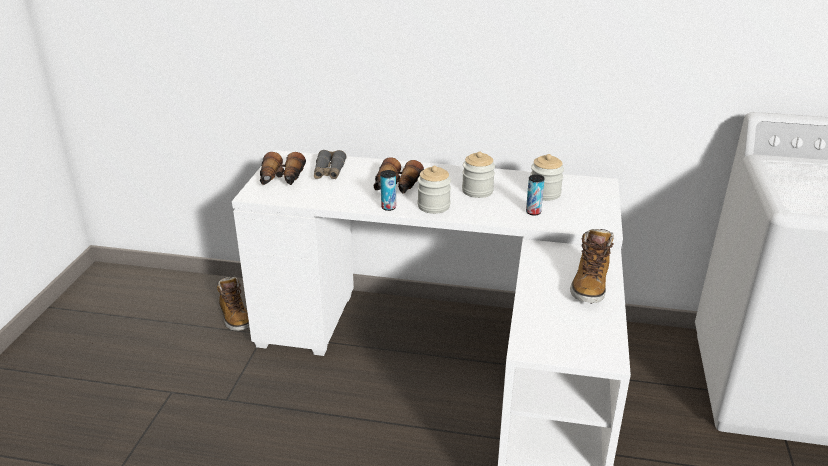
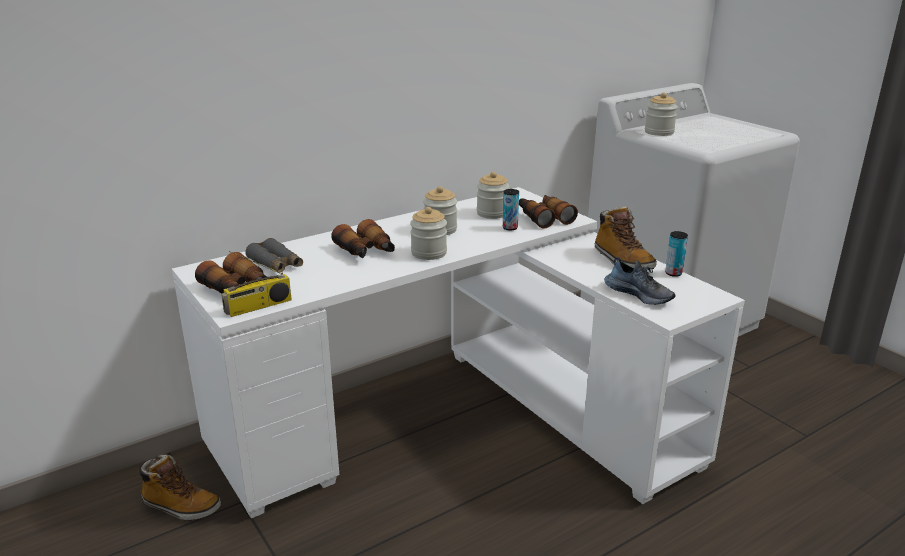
camera: 45 degrees left, 5 degrees down
(270, 197) = (258, 307): none -> radio
(388, 207) = (393, 269): can -> can (673, 273)
(544, 318) = (639, 294): none -> shoe
(580, 215) = (544, 217): none -> binoculars
(788, 170) = (659, 132): none -> jar

